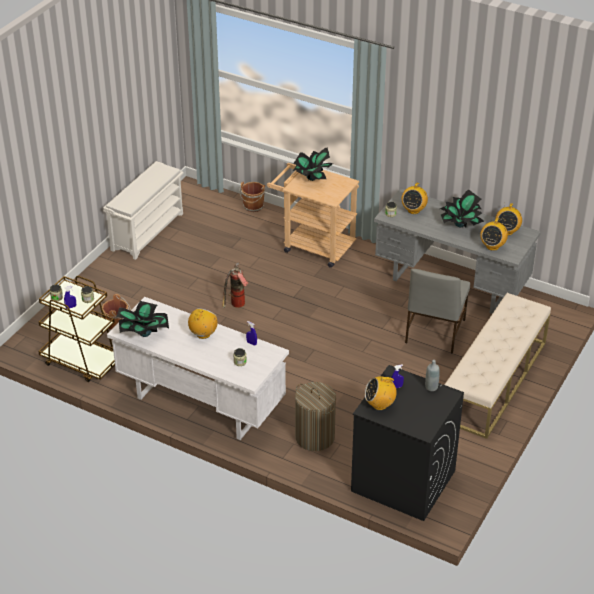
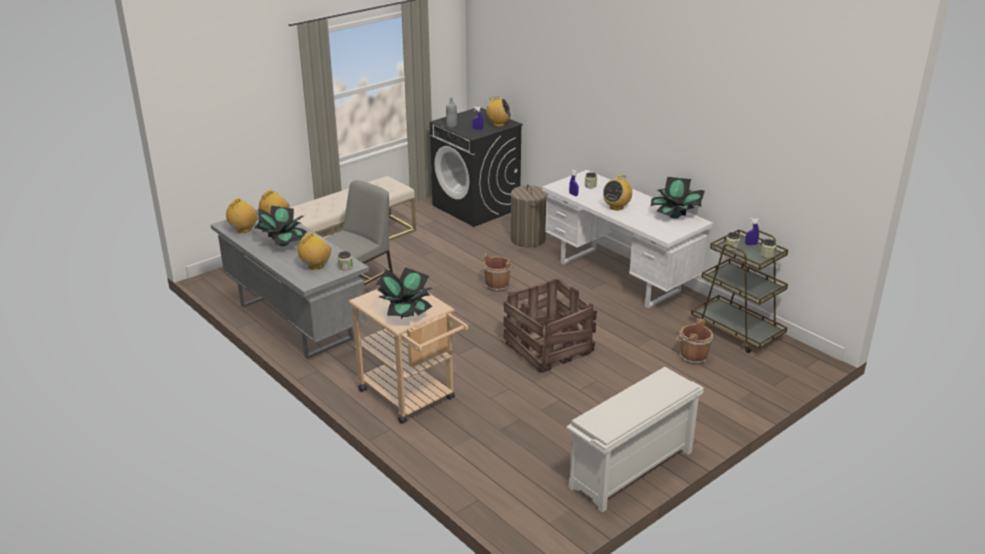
camera: 160 degrees left, 10 degrees down
(236, 306) = (547, 349): fire extinguisher -> crate
(253, 207) = (457, 474): brown bucket -> brown bucket (497, 285)

